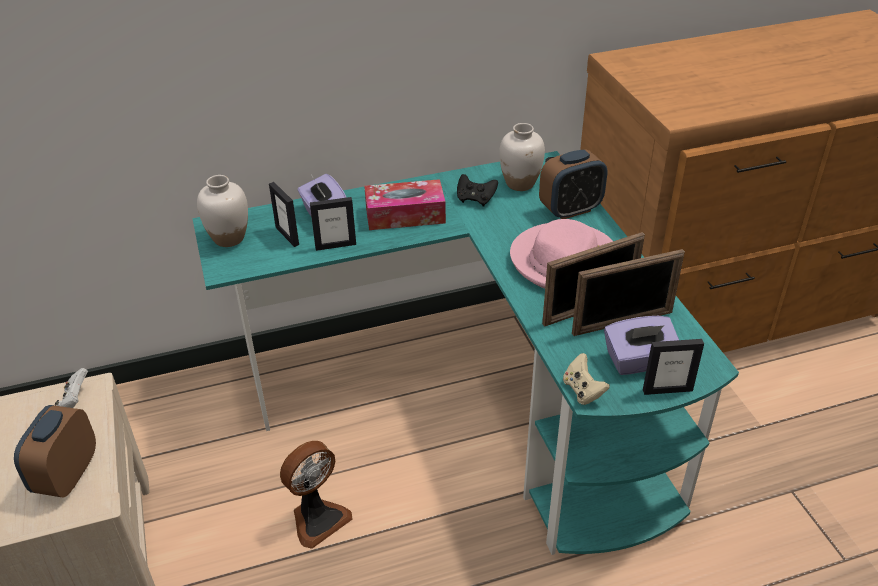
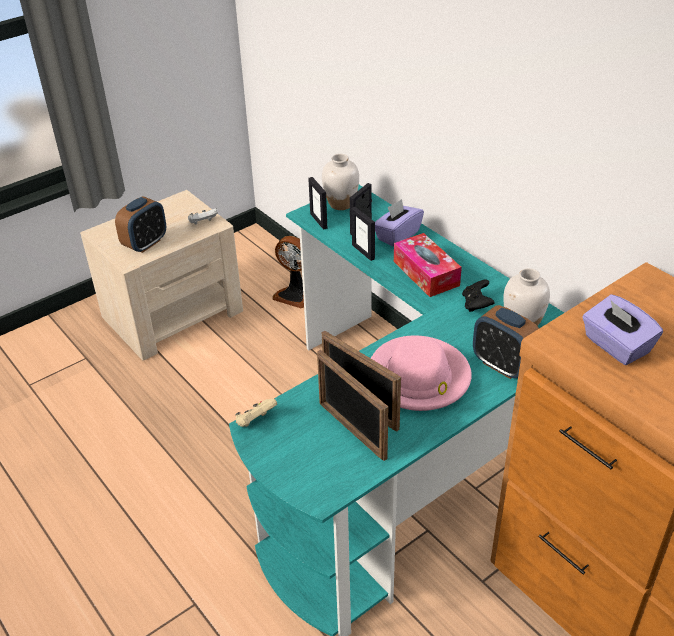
camera: 70 degrees right, 0 degrees up
(67, 475) = (145, 244): alarm clock -> alarm clock turned 135 degrees clockwise
(317, 518) = (241, 402): fan -> fan (294, 295)
(639, 361) = (306, 449): purple tissue box -> purple tissue box (616, 346)
(667, 390) = (277, 473): picture frame -> picture frame (319, 221)

